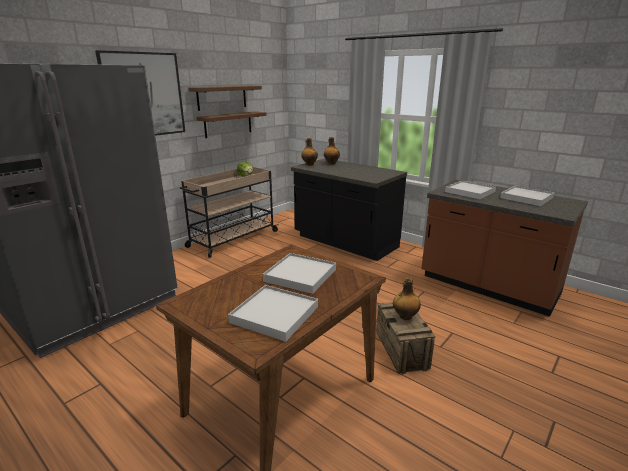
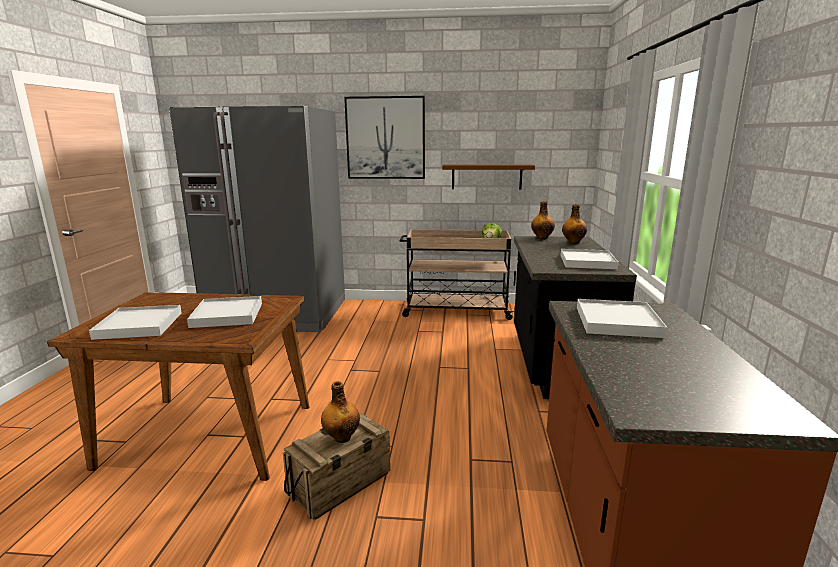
camera: 55 degrees right, 5 degrees down
(222, 97) = (481, 144): brown shelf -> none
(526, 198) = (689, 367): white tray -> white tray (587, 262)

